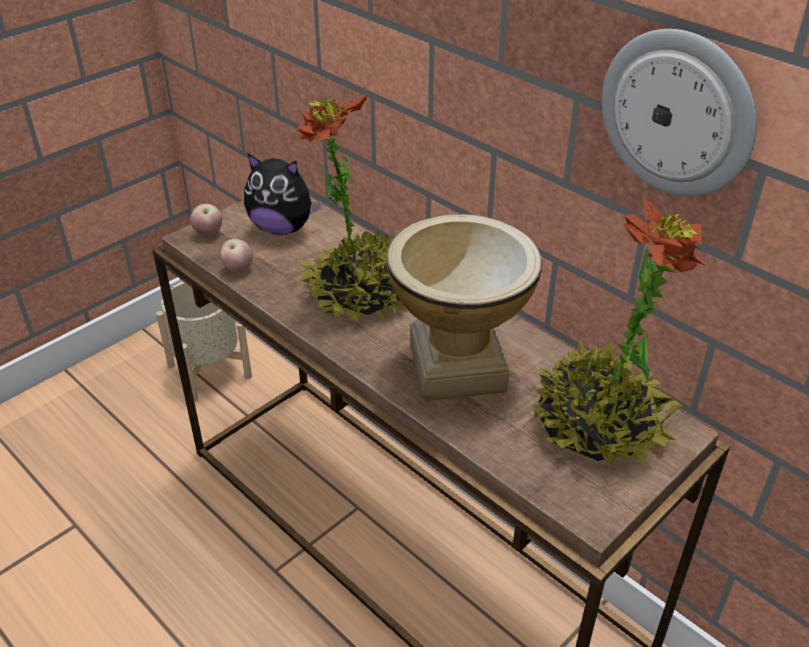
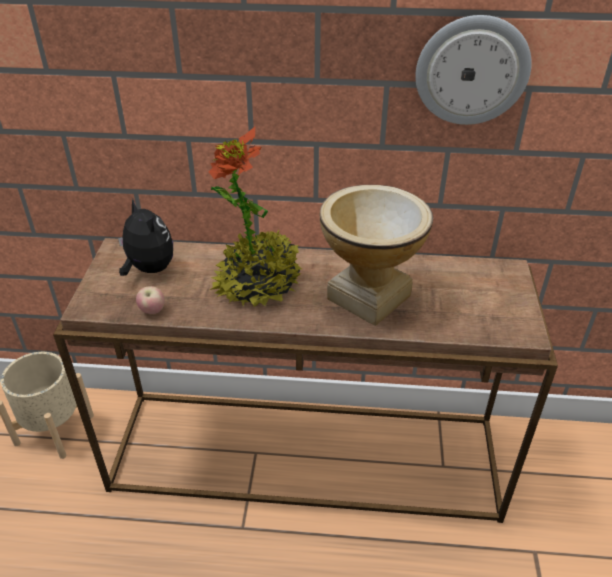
camera: 40 degrees left, 0 degrees up
(208, 233) = (95, 298): apple -> none
(282, 228) = (148, 269): plush toy -> plush toy turned 105 degrees counterclockwise
(598, 426) = (474, 287): potted plant -> none

